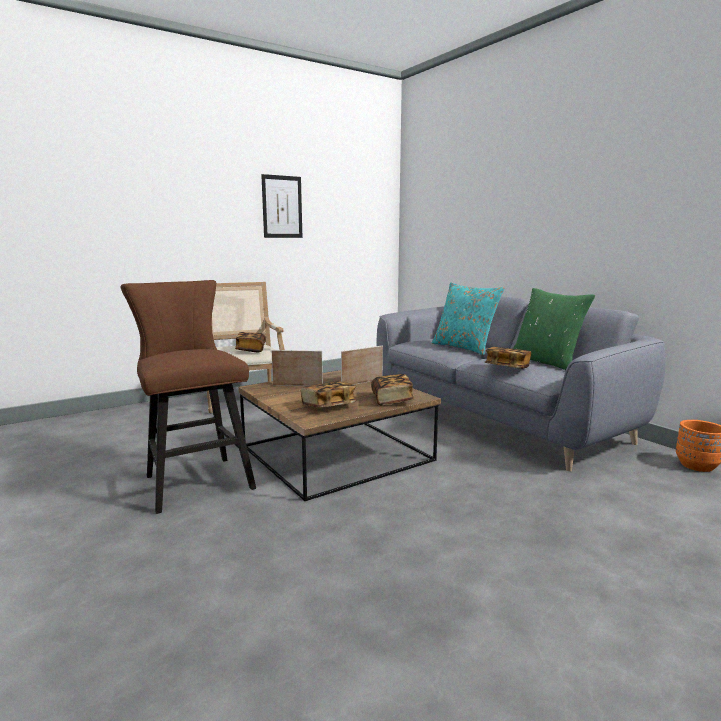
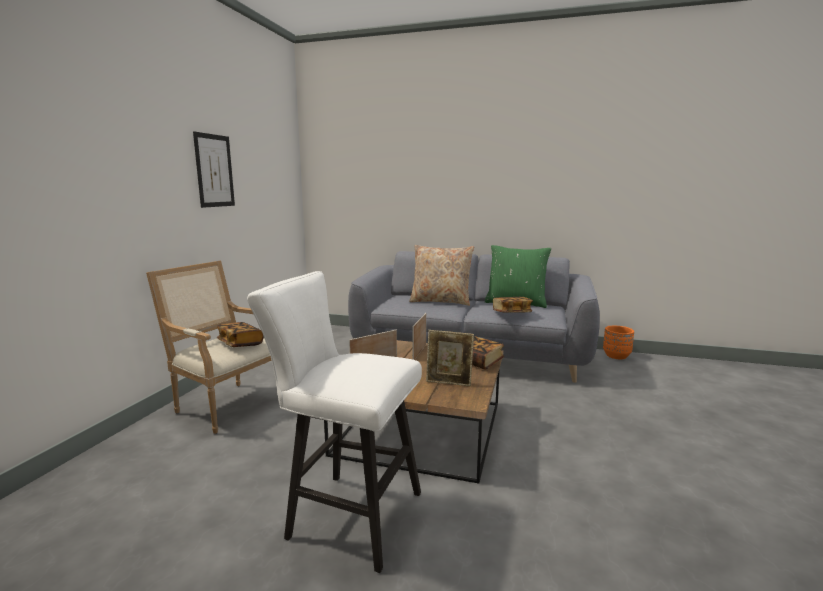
camera: 40 degrees left, 0 degrees up
(195, 480) = (347, 514): brown stool -> white stool
(328, 406) = (449, 383): book -> picture frame
(464, 347) = (441, 301): turquoise pillow -> beige pillow

